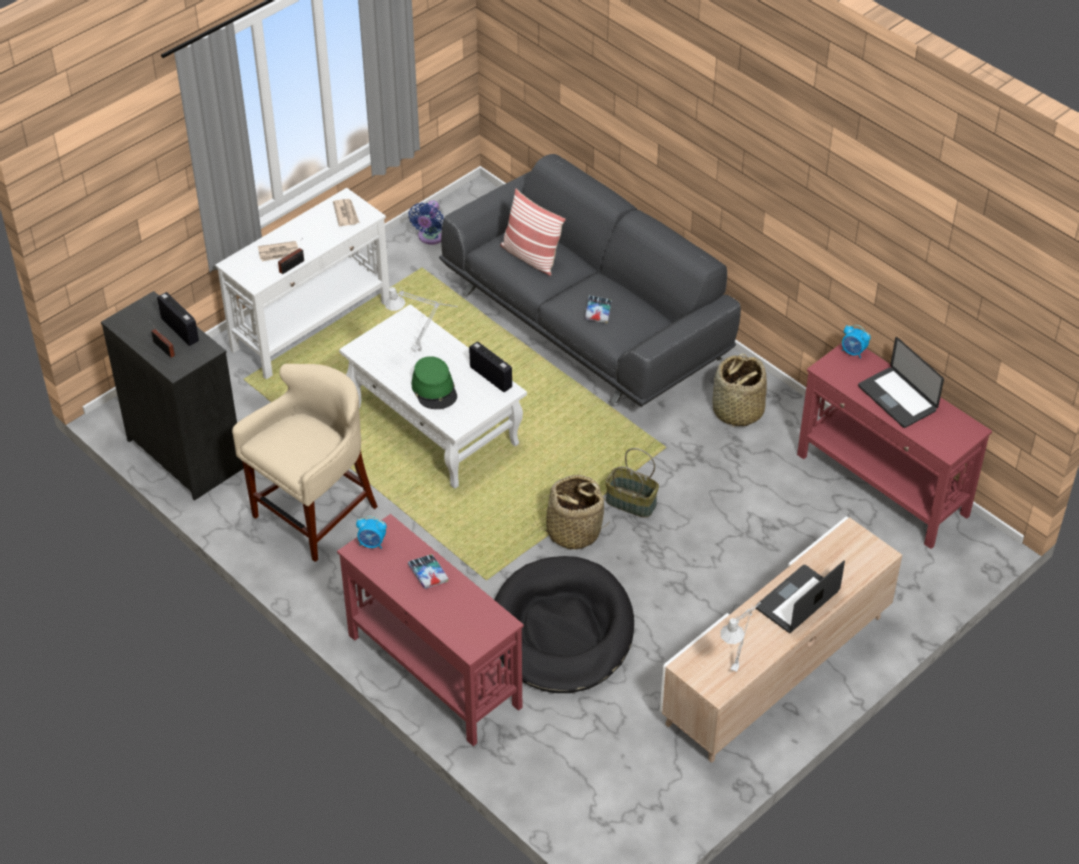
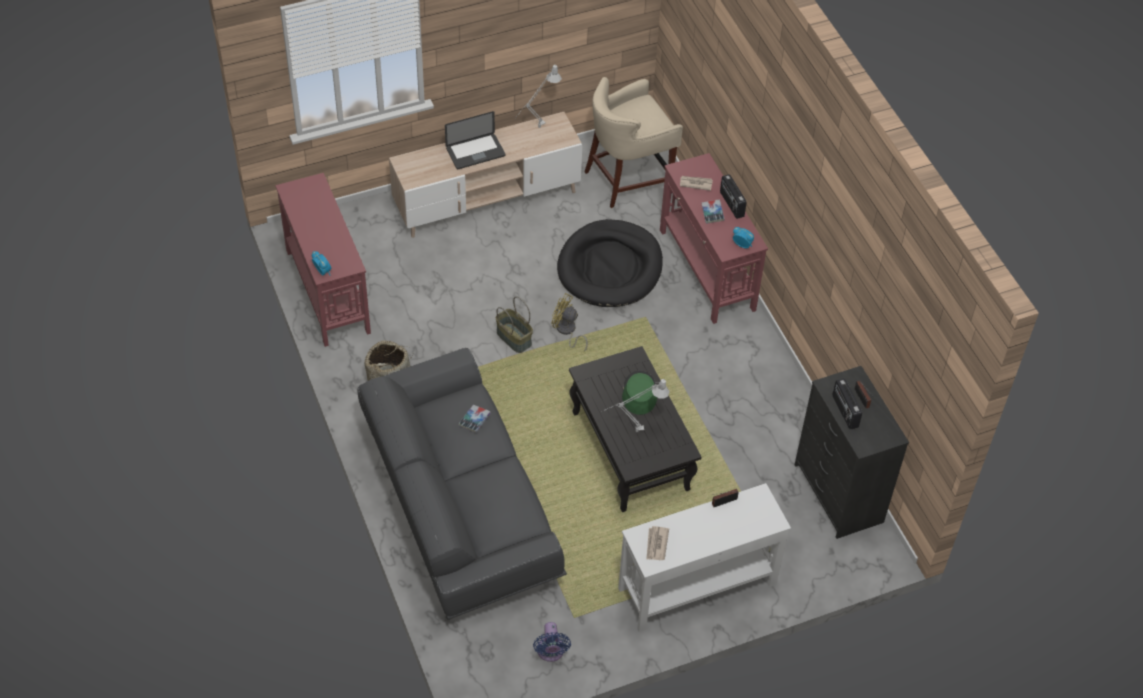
camera: 160 degrees left, 5 degrees up
(279, 253) = (731, 520): newspaper -> newspaper (695, 183)
(315, 515) = (750, 407): beige stool -> beige stool (628, 180)
(430, 237) = (550, 652): blue fan -> blue fan turned 135 degrees clockwise
(436, 426) = (629, 450): white coffee table -> black coffee table
(491, 377) = (590, 389): radio -> radio (731, 204)
(530, 257) = (500, 496): pillow -> none
(573, 531) = (567, 331): basket -> yellow fan
(897, 398) = (320, 227): laptop -> none

